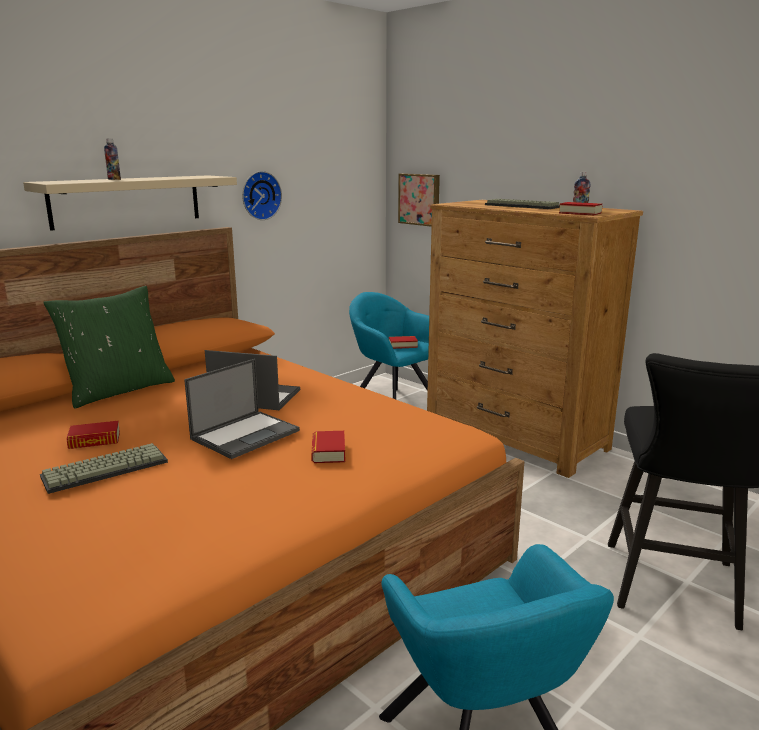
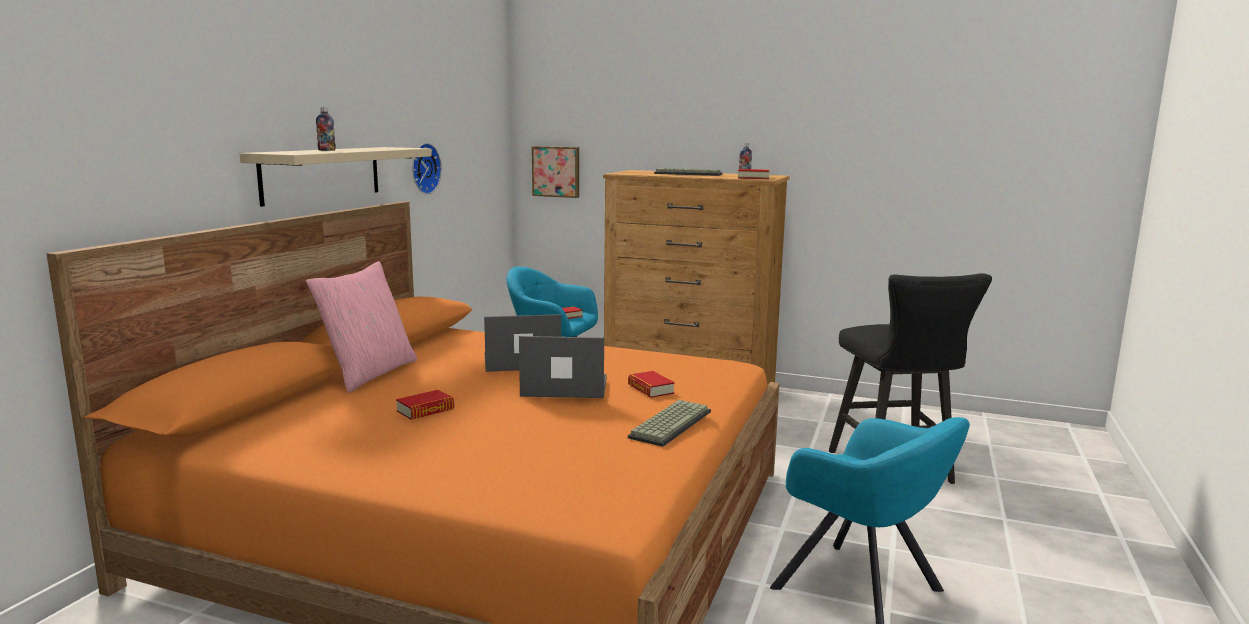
camera: 25 degrees left, 5 degrees down
(106, 468) = (480, 425): keyboard -> keyboard (669, 423)
(119, 390) = (369, 373): green pillow -> pink pillow
(246, 434) = (563, 387): laptop -> laptop turned 105 degrees counterclockwise

